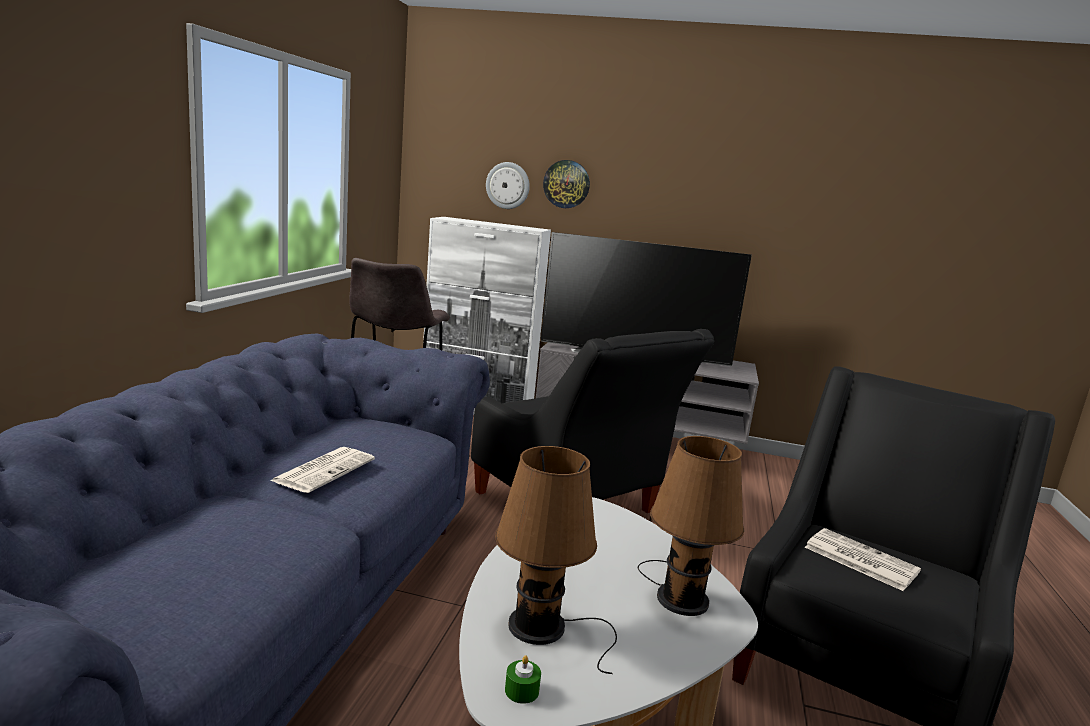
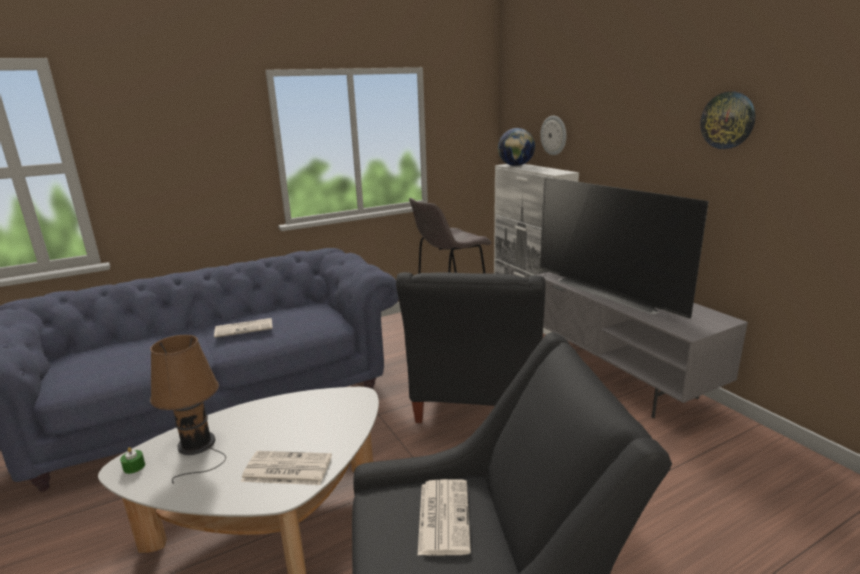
camera: 50 degrees right, 5 degrees up
(459, 219) = (515, 165): none -> globe
(566, 184) = (591, 131): wall clock -> wall clock (728, 120)
(680, 596) = (286, 469): brown table lamp -> newspaper

